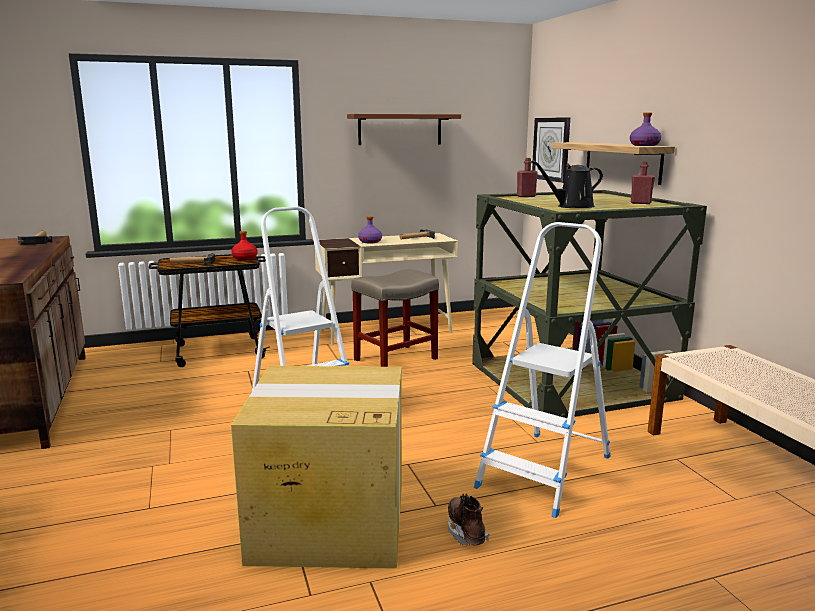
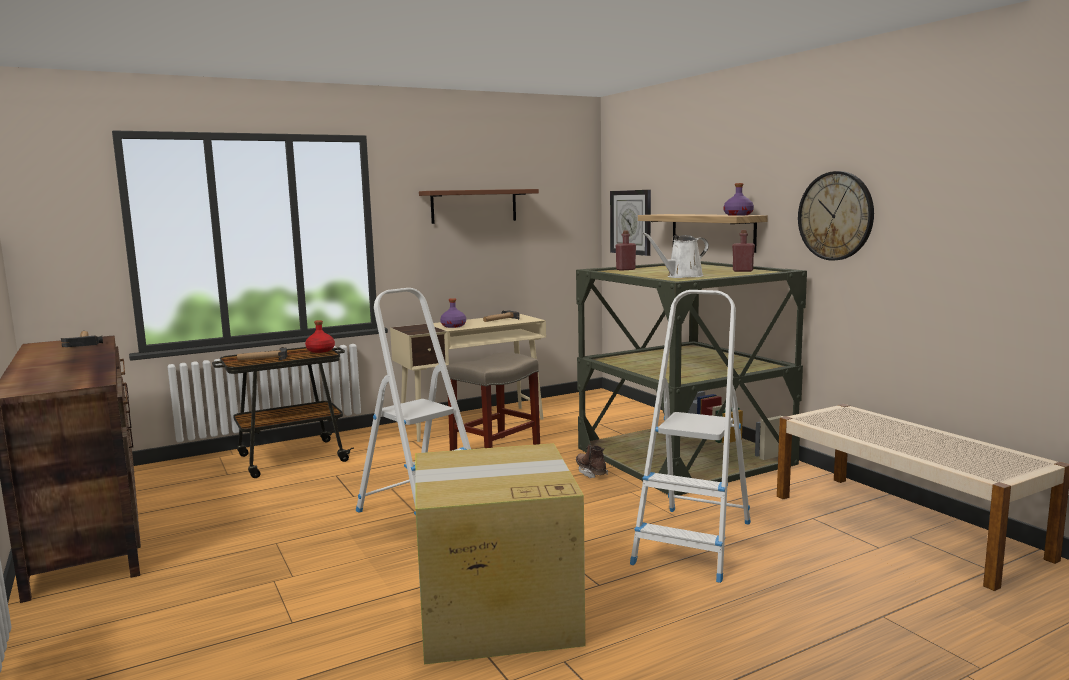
camera: 10 degrees left, 5 degrees down
(466, 531) = (639, 605): brown boot -> brown boot (591, 473)
(572, 206) = (681, 276): black watering can -> white watering can
(741, 149) = (835, 216): none -> wall clock

